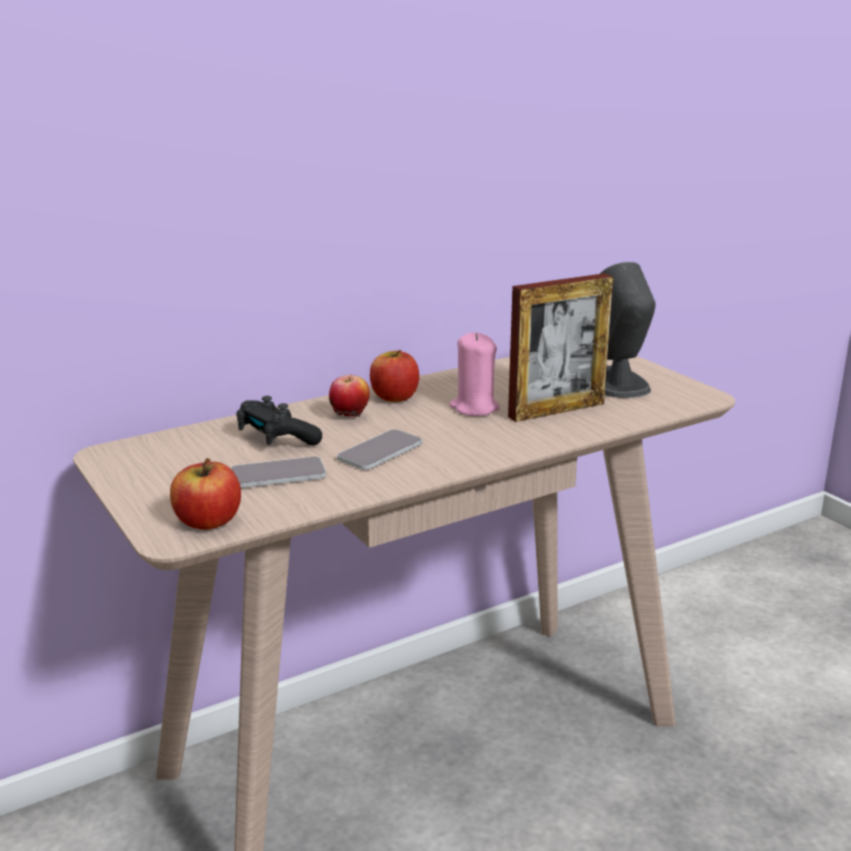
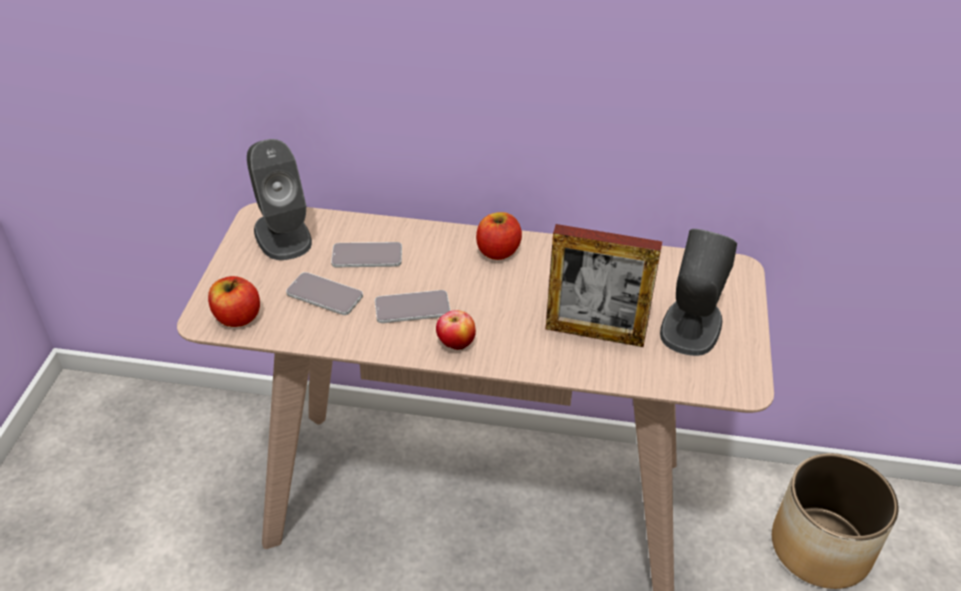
camera: 40 degrees right, 20 degrees up
(158, 456) = (282, 235): none -> grey speaker
(276, 439) = (367, 256): black game controller -> phone
(349, 416) = (441, 257): apple -> apple (456, 345)
(474, 408) = (537, 295): pink candle -> none
(719, 622) = (821, 547): none -> planter

